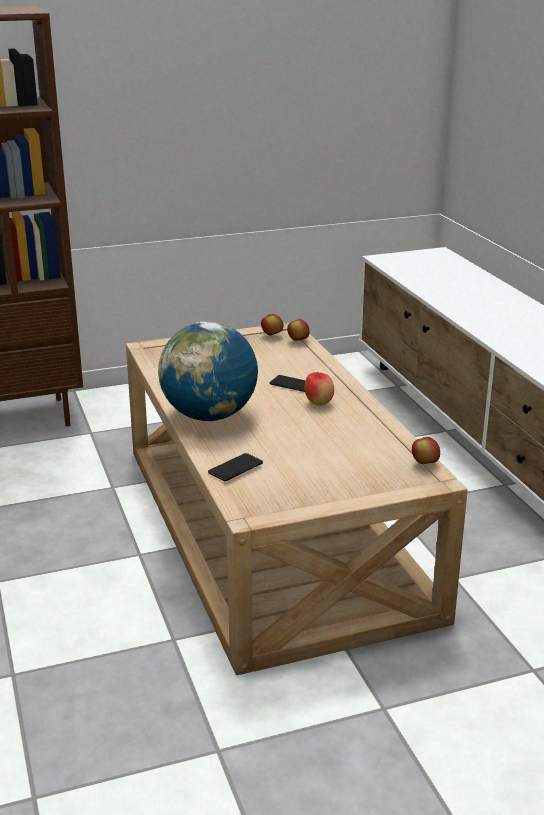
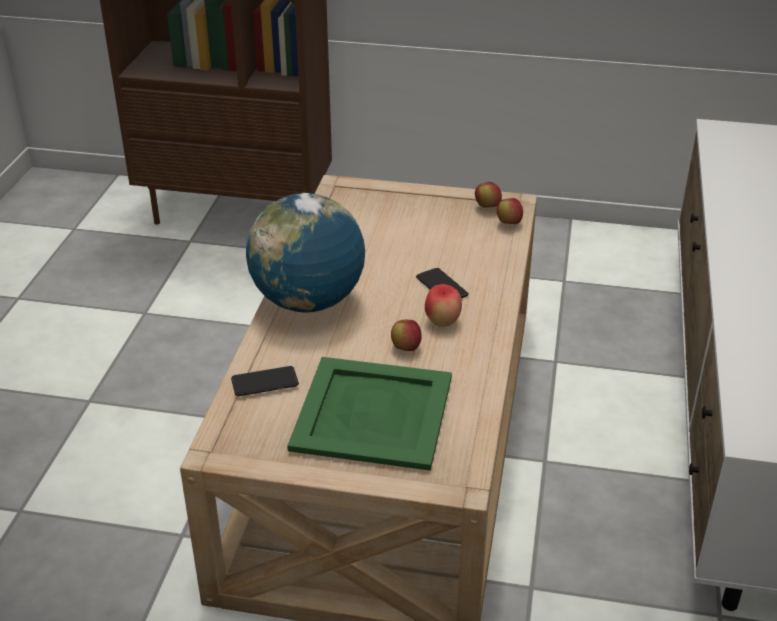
camera: 30 degrees right, 10 degrees up
(332, 462) = (372, 412): none -> green tray
(424, 463) = (472, 453): apple -> apple (406, 348)

